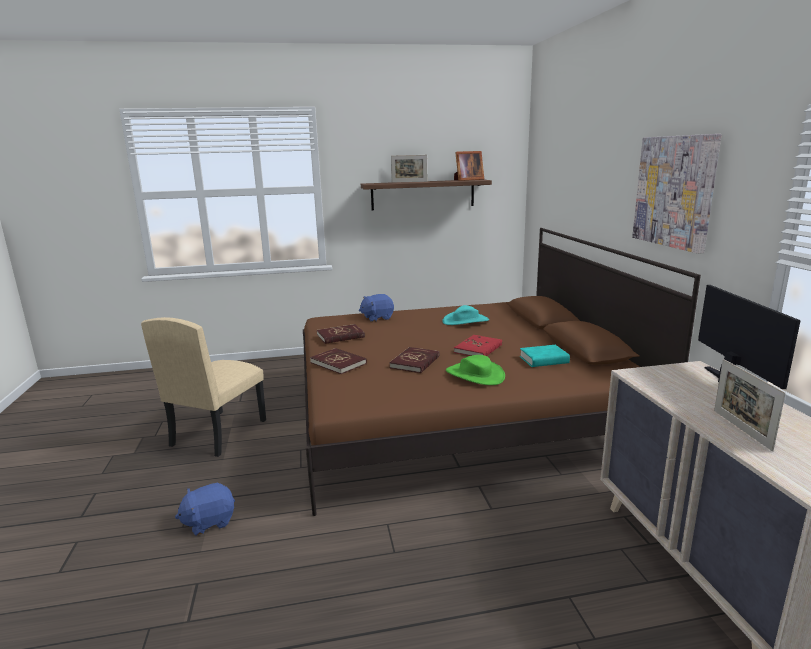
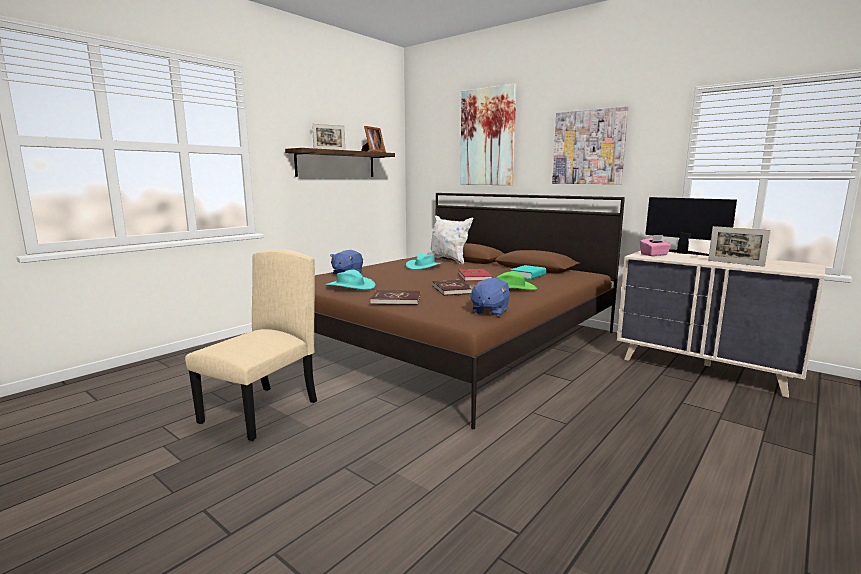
camera: 40 degrees left, 5 degrees down
(209, 521) = (394, 470): blue plush toy -> blue plush toy (489, 311)
(218, 432) = (261, 412): beige chair -> beige chair turned 135 degrees counterclockwise
(340, 336) = (350, 286): red book -> turquoise hat
(513, 316) = (448, 260): none -> white pillow
(585, 164) = (487, 137): none -> picture
(665, 377) = (654, 255): none -> pink tissue box

